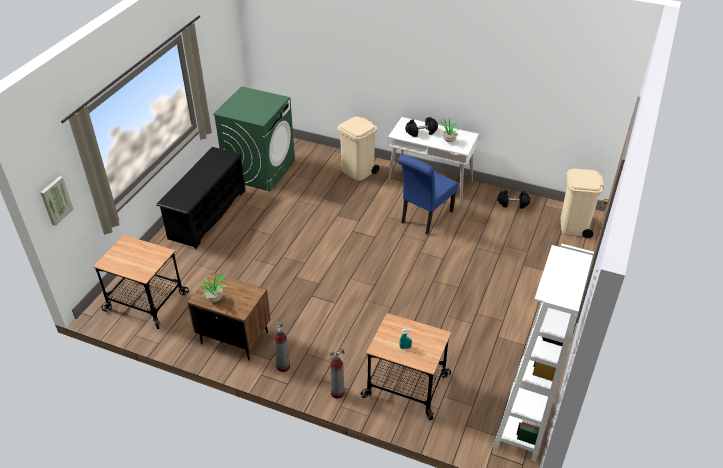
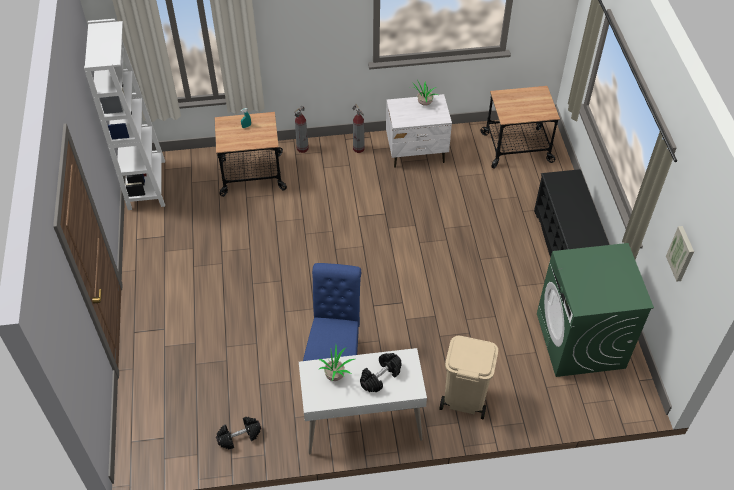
camera: 150 degrees right, 10 degrees up
(55, 200) = (580, 28): picture -> picture (681, 253)
(234, 337) = (416, 152): brown nightstand -> white nightstand
(574, 226) = (149, 432): beige trash can -> none

